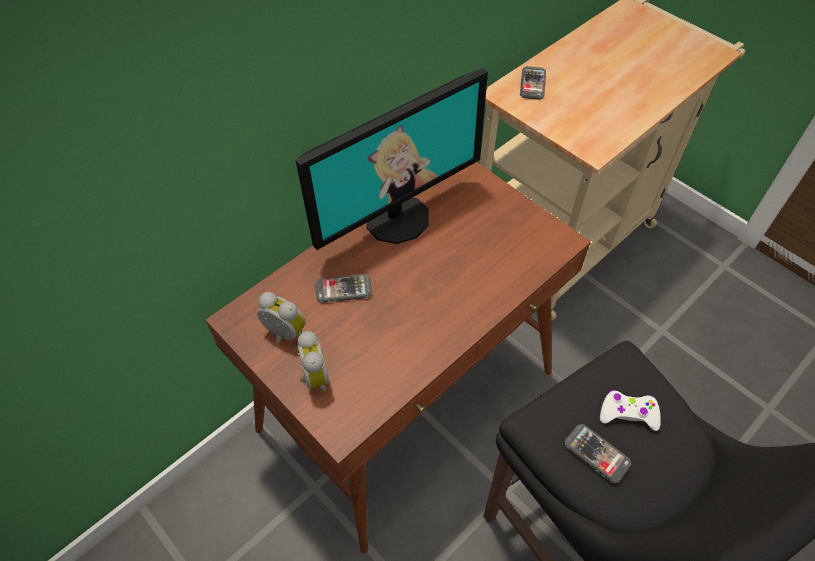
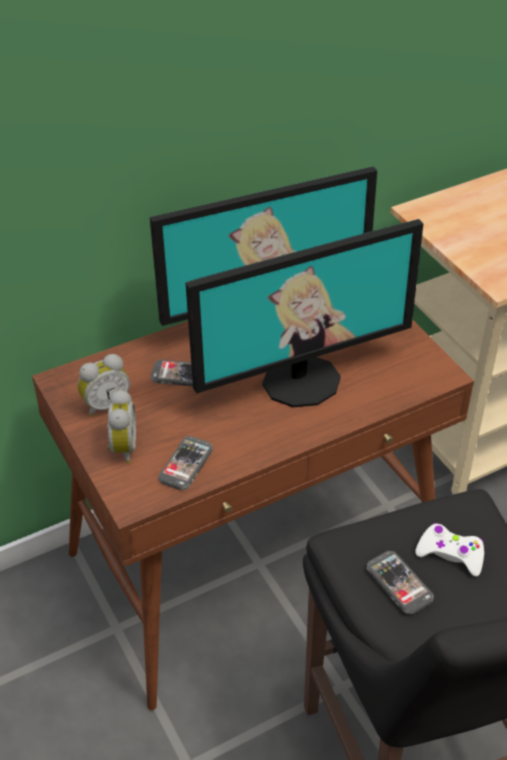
camera: 15 degrees right, 10 degrees down
(283, 335) = (105, 404): alarm clock -> alarm clock turned 105 degrees clockwise
(448, 272) = (301, 380): none -> monitor
(532, 84) = (456, 207): phone -> phone (186, 464)

